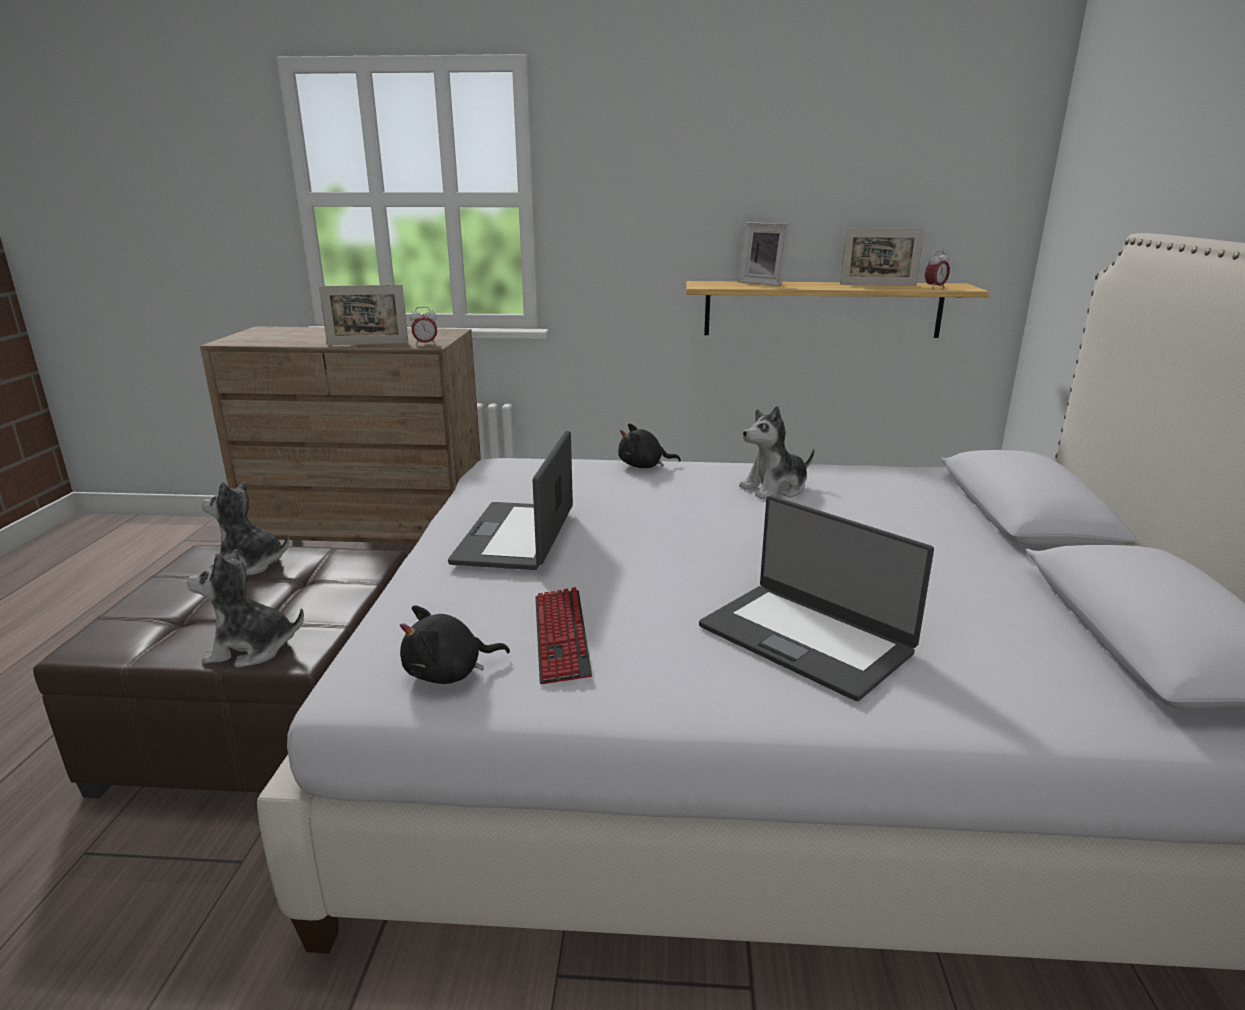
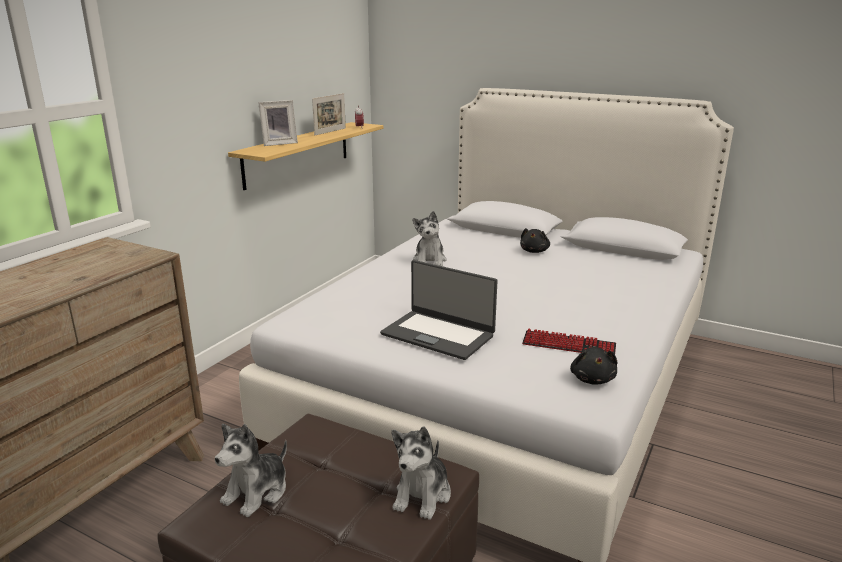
camera: 65 degrees left, 0 degrees up
(368, 344) = (98, 275): picture frame -> none
(425, 344) = (149, 257): alarm clock -> none
(644, 466) = (353, 282): black plush toy -> black plush toy (534, 251)
(806, 638) = (598, 296): laptop -> none

